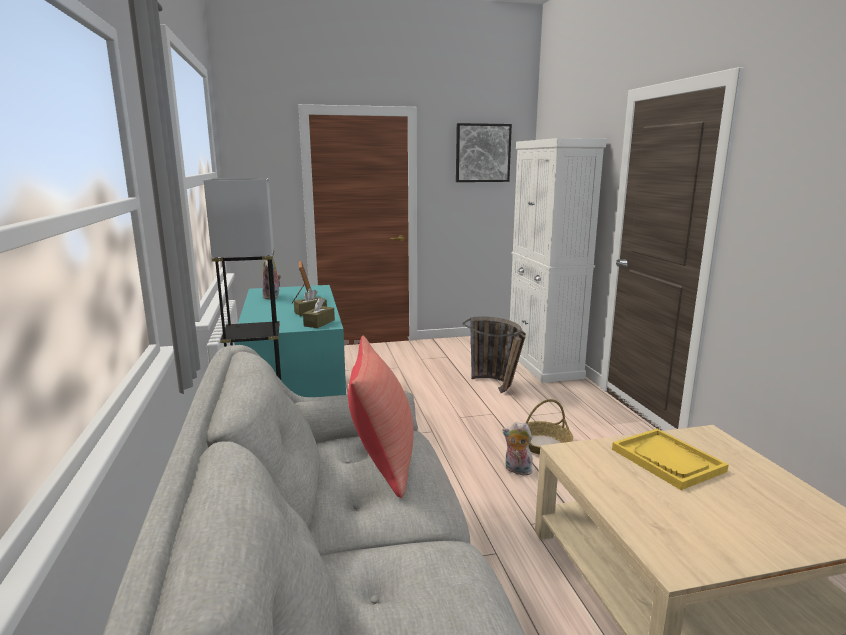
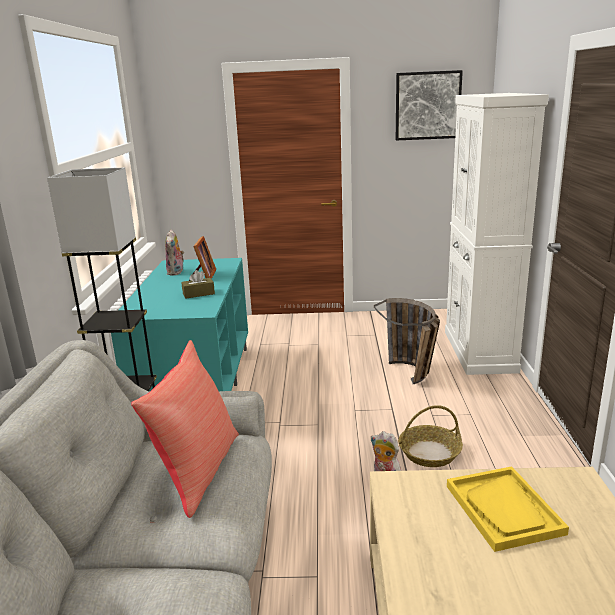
camera: 15 degrees right, 5 degrees up
(319, 323) = (197, 309): brown tissue box -> none

